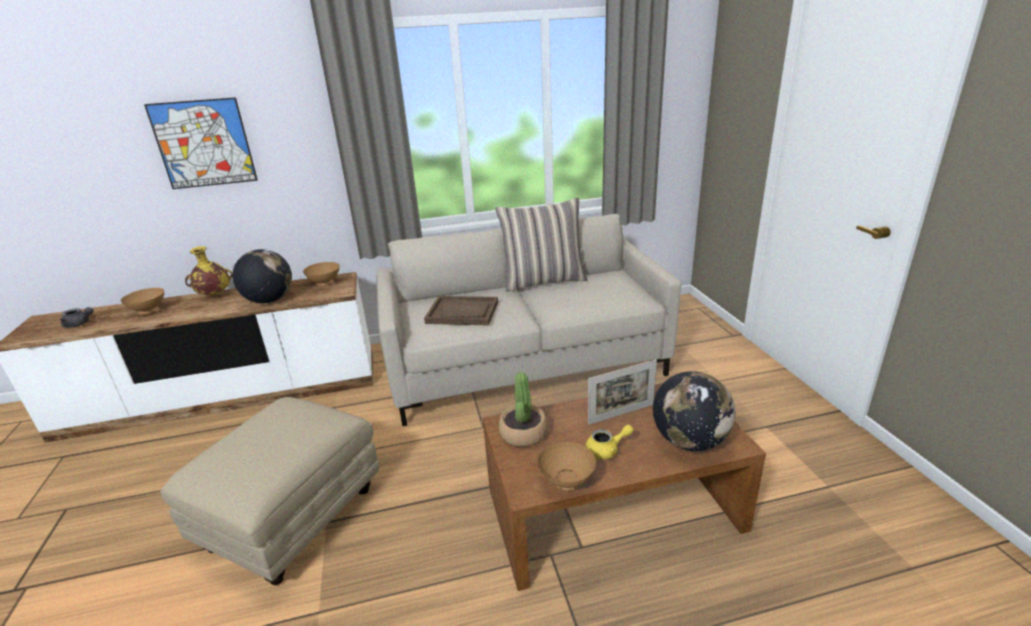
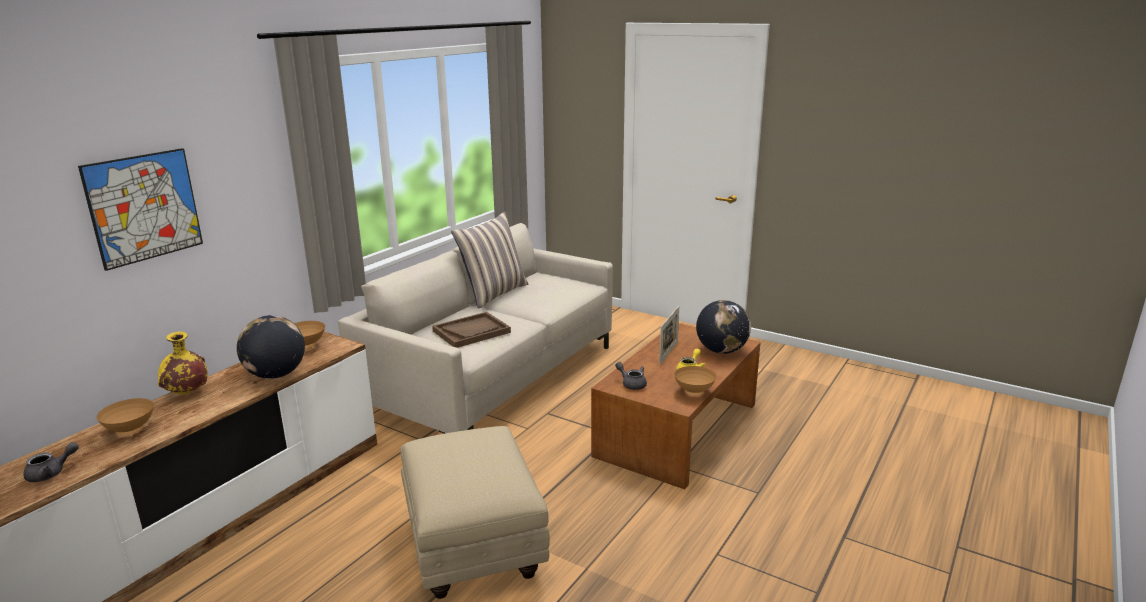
camera: 45 degrees left, 5 degrees down
(523, 433) = (631, 384): potted plant -> grey teapot

